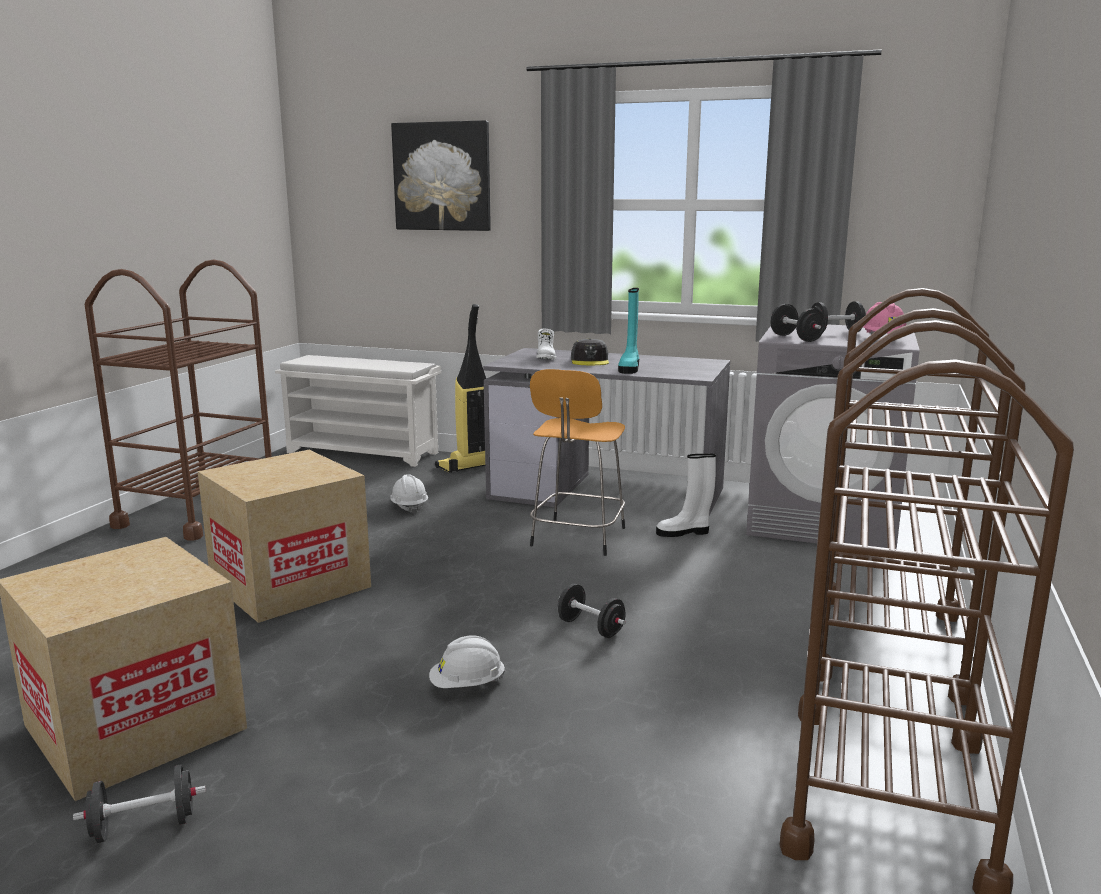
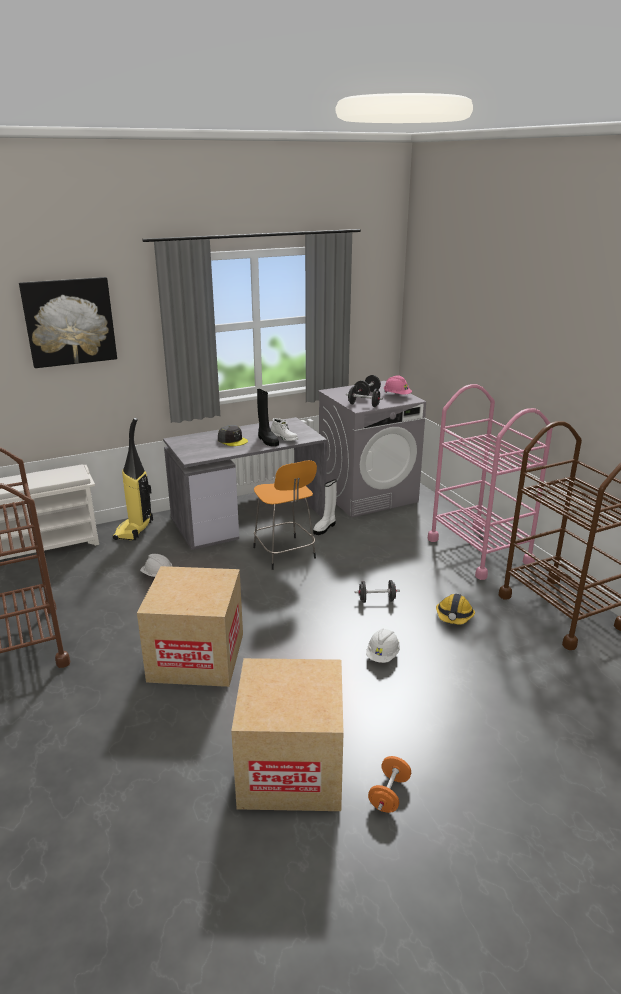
camera: 45 degrees left, 10 degrees up
(144, 826) = (389, 794): black dumbbell -> orange dumbbell
(546, 357) = (201, 444): white boot -> white boot (284, 438)
(629, 368) = (267, 440): turquoise boot -> black boot
(665, 698) = (454, 616): none -> hard hat
(887, 645) = (479, 551): brown cart -> pink cart

